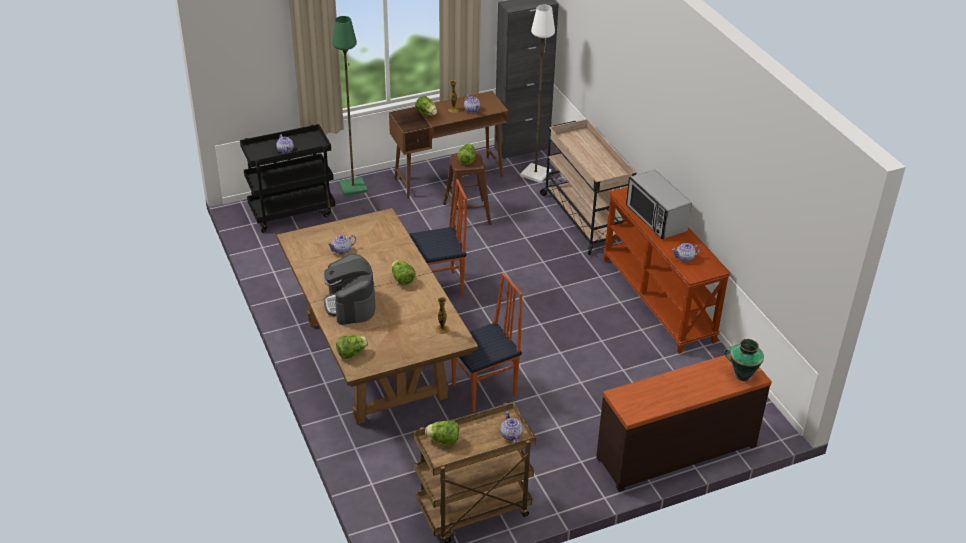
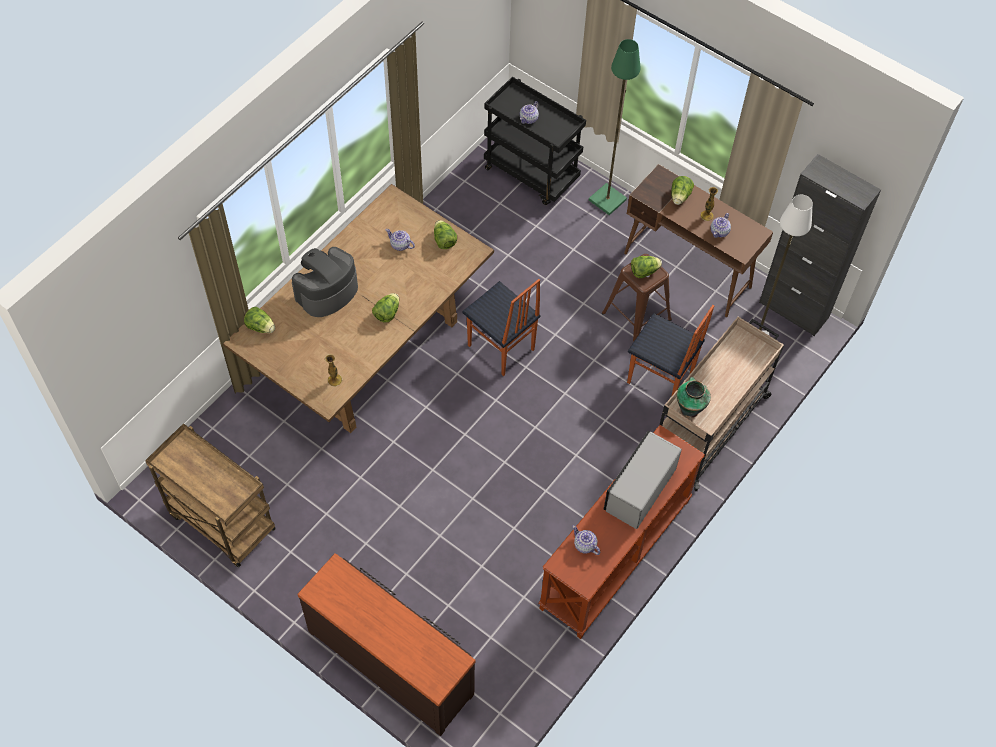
camera: 60 degrees right, 20 degrees up
(443, 440) = (191, 451): lettuce -> lettuce (444, 240)
(485, 390) = (379, 459): chair -> chair (660, 379)
(511, 435) = (225, 501): teapot -> none
(741, 374) = (431, 671): vase -> vase (689, 409)

